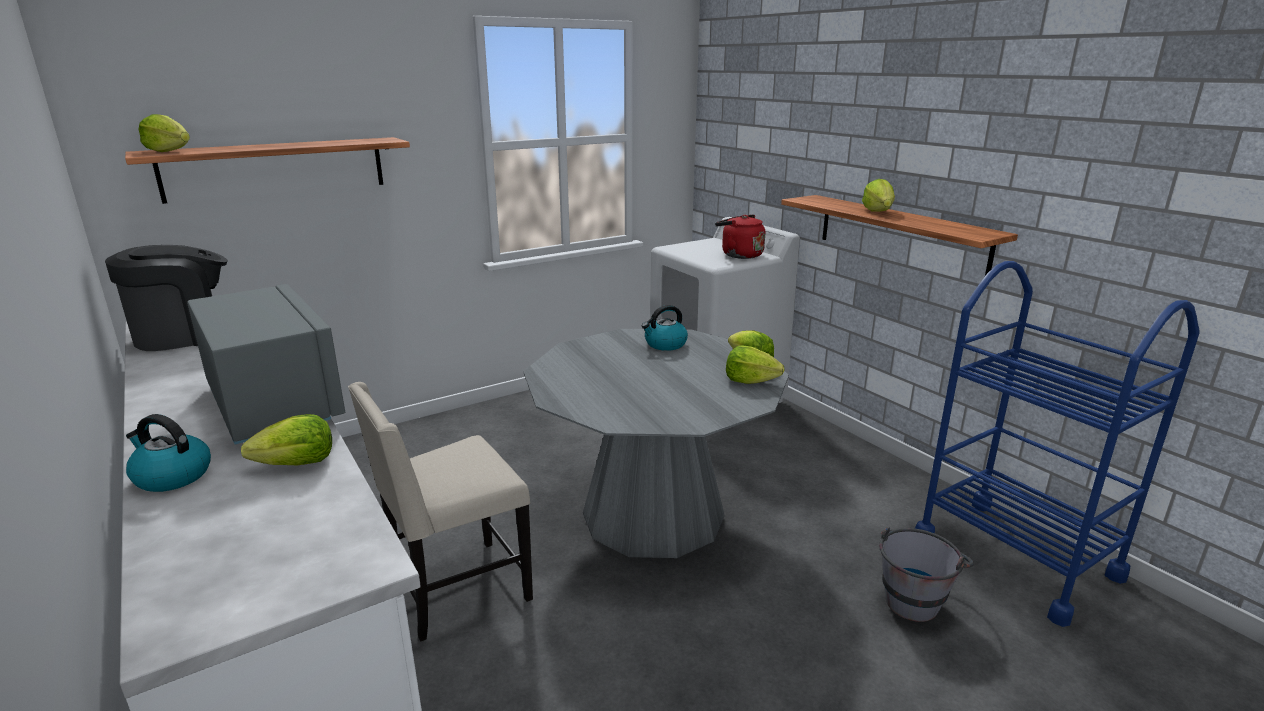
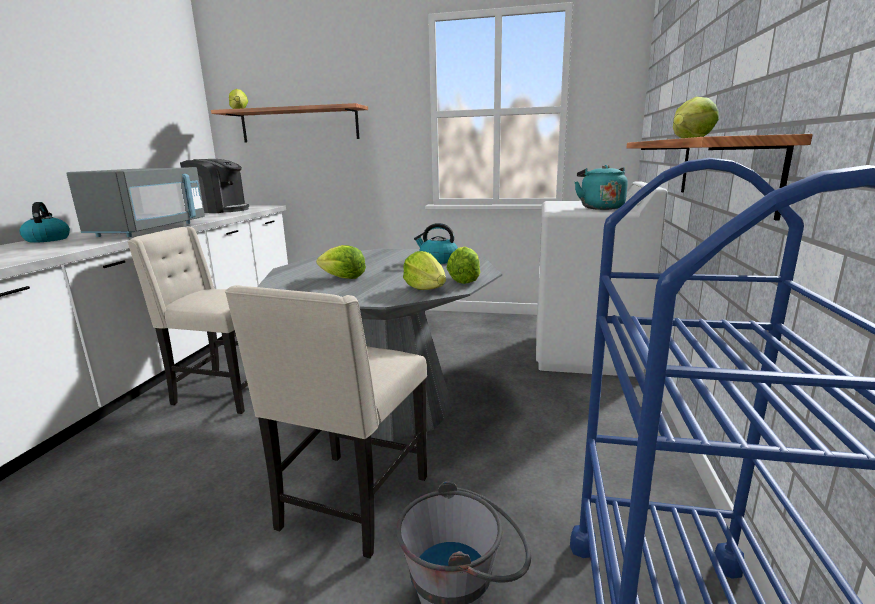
camera: 45 degrees right, 5 degrees down
(297, 464) = (76, 245): lettuce -> lettuce (343, 278)
(739, 255) = (600, 208): red kettle -> turquoise kettle
(775, 600) = (351, 504): none -> beige chair

